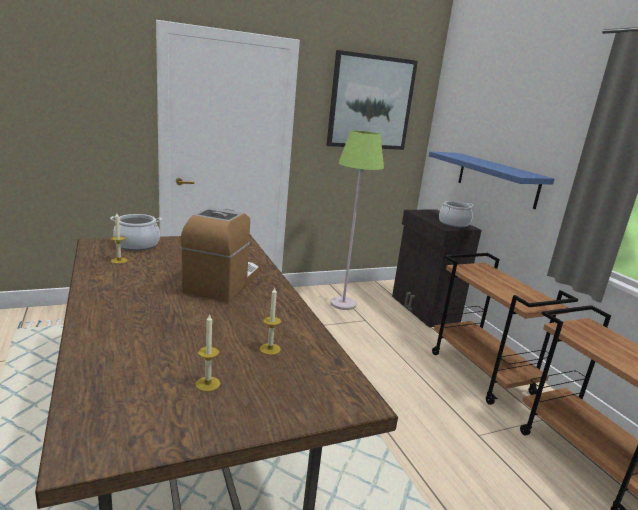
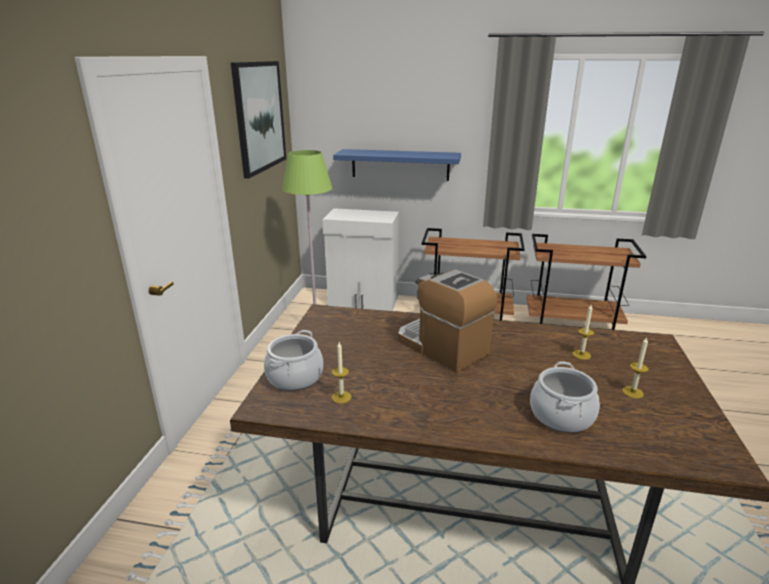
camera: 55 degrees left, 5 degrees up
(423, 309) = (363, 302): black cabinet -> white cabinet
(454, 224) = (378, 215): cooking pot -> cooking pot (561, 415)

